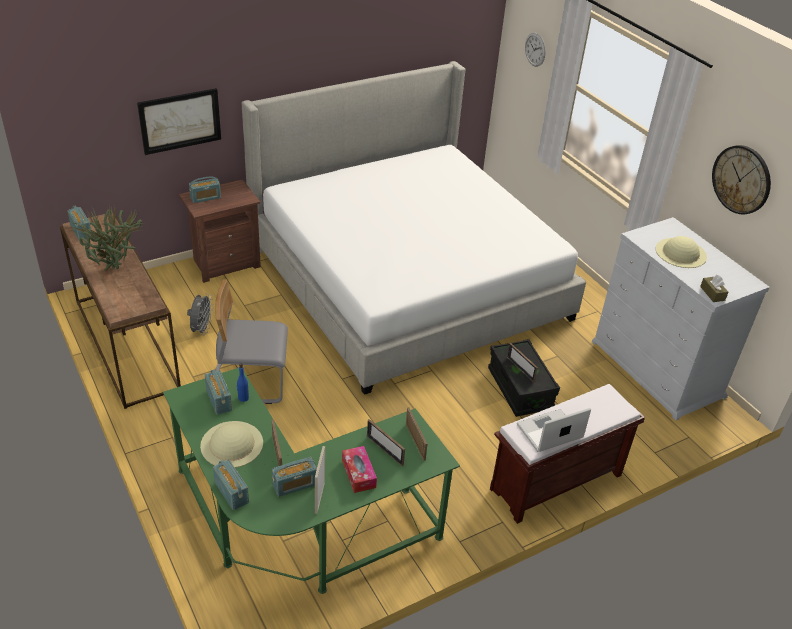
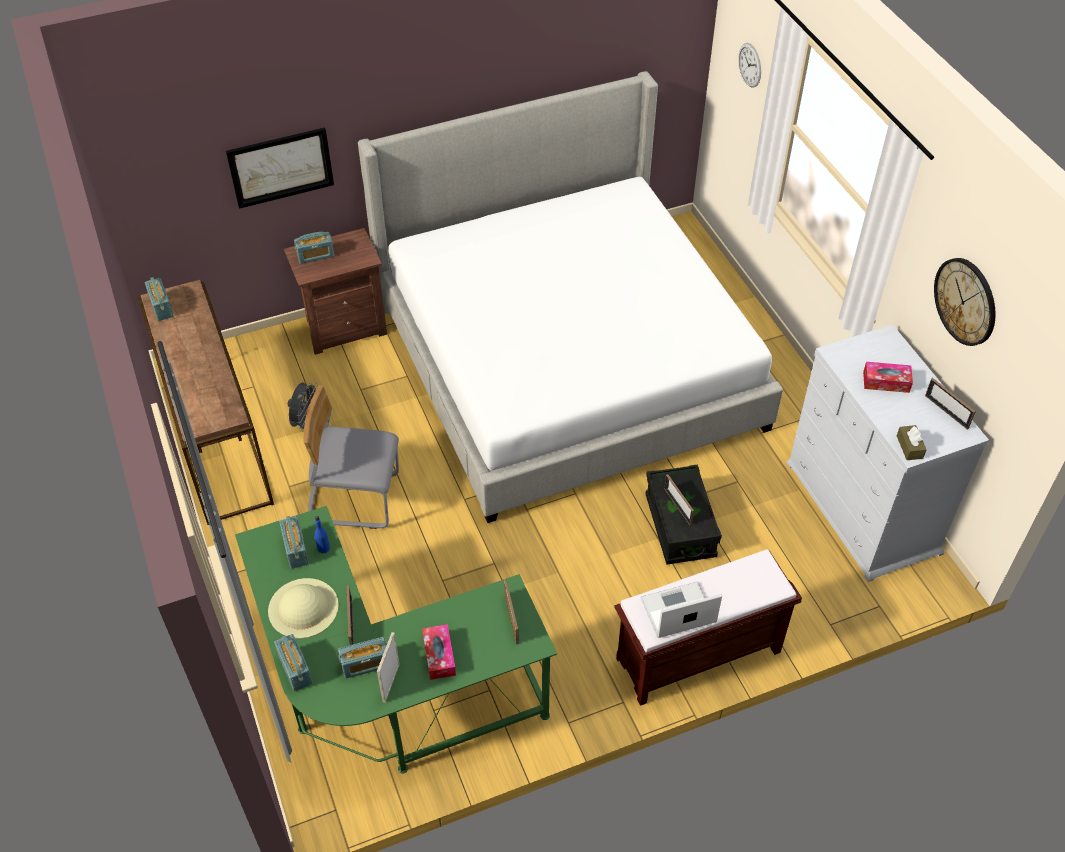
camera: 10 degrees right, 10 degrees up
(116, 270) = (196, 365): potted plant -> none
(385, 450) = (474, 628): picture frame -> picture frame (946, 412)
(680, 253) = (886, 382): beige hat -> tissue box

